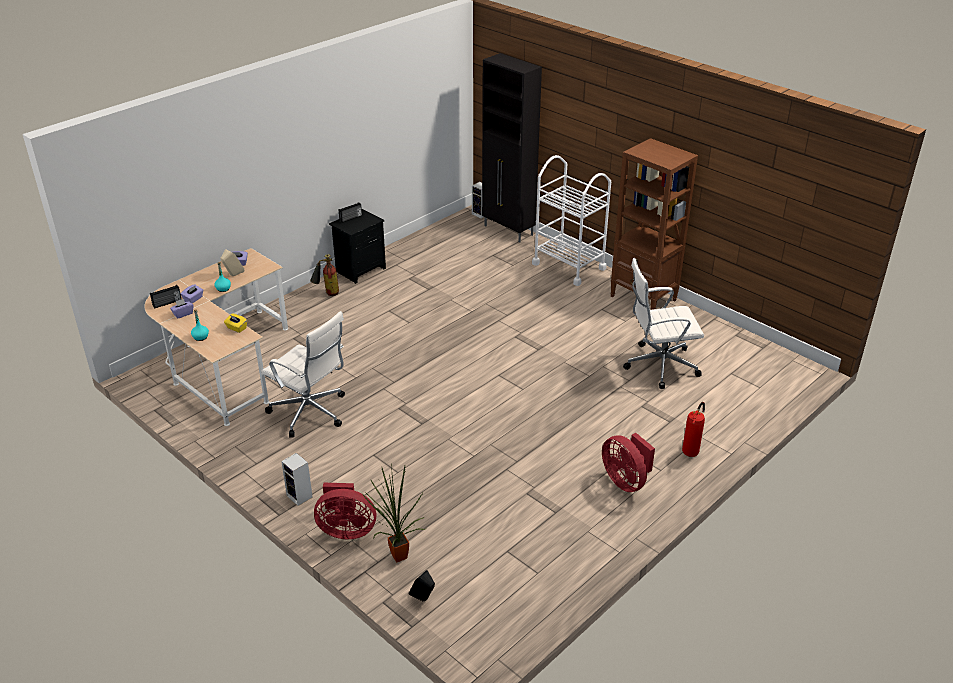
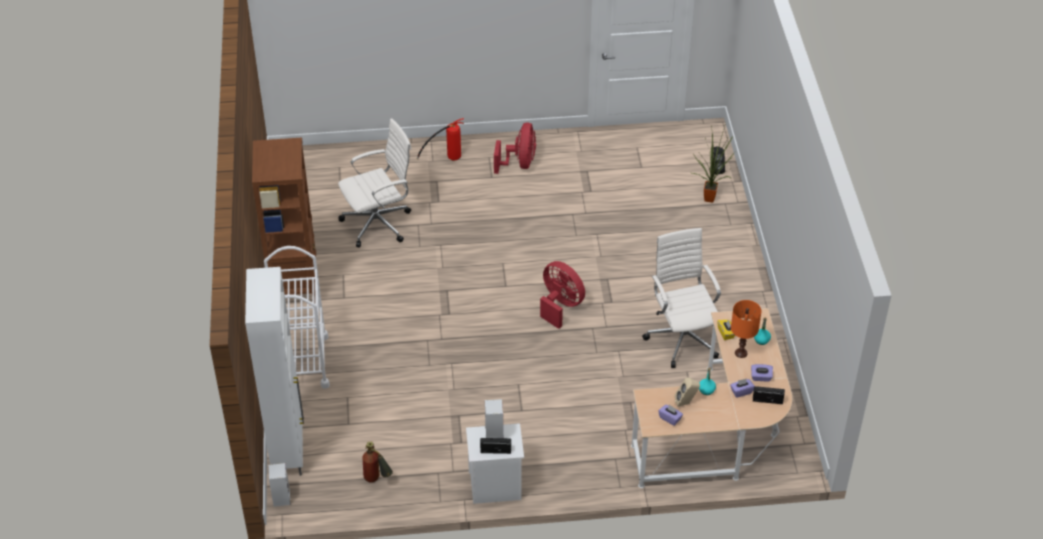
camera: 140 degrees left, 10 degrees up
(212, 321) = (741, 353): none -> orange table lamp
(300, 497) = (741, 272): speaker -> speaker (493, 435)
(327, 294) = (557, 471): fire extinguisher -> fire extinguisher (377, 480)
(346, 530) = (728, 233): red fan -> red fan (560, 305)
(360, 269) = (494, 486): black nightstand -> white nightstand
(508, 231) = (288, 450): black cabinet -> white cabinet
(658, 365) = (379, 223): white office chair -> white office chair turned 60 degrees counterclockwise

